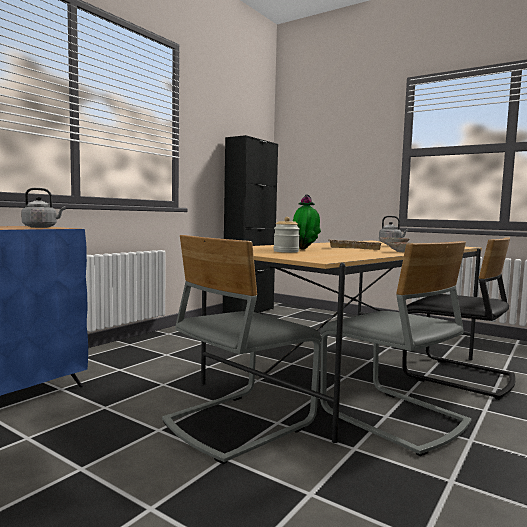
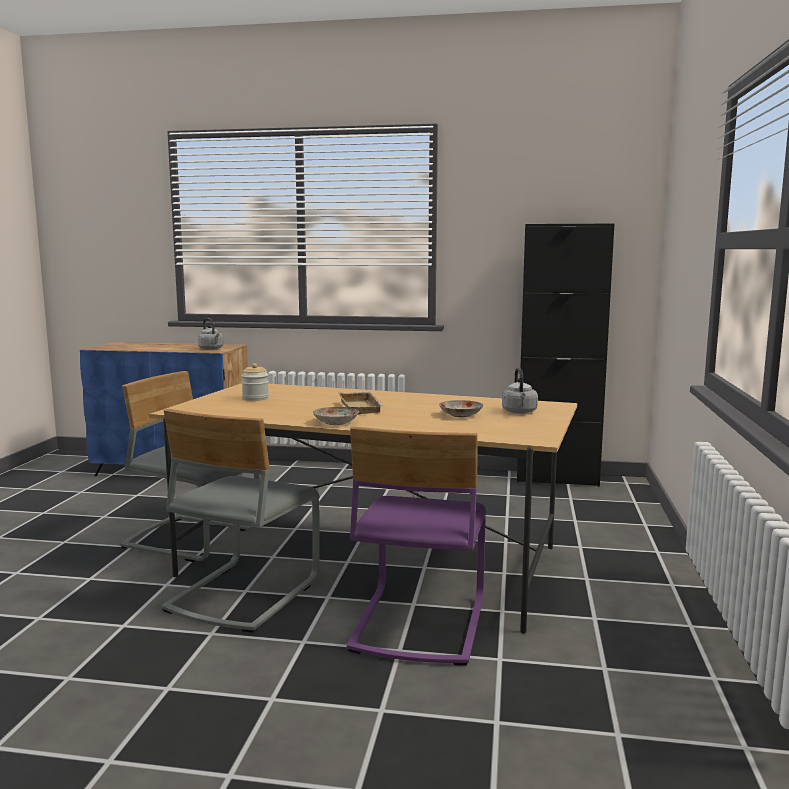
camera: 65 degrees right, 5 degrees up
(305, 249) = (300, 399): potted plant -> none
(458, 377) = (417, 624): black chair -> purple chair

